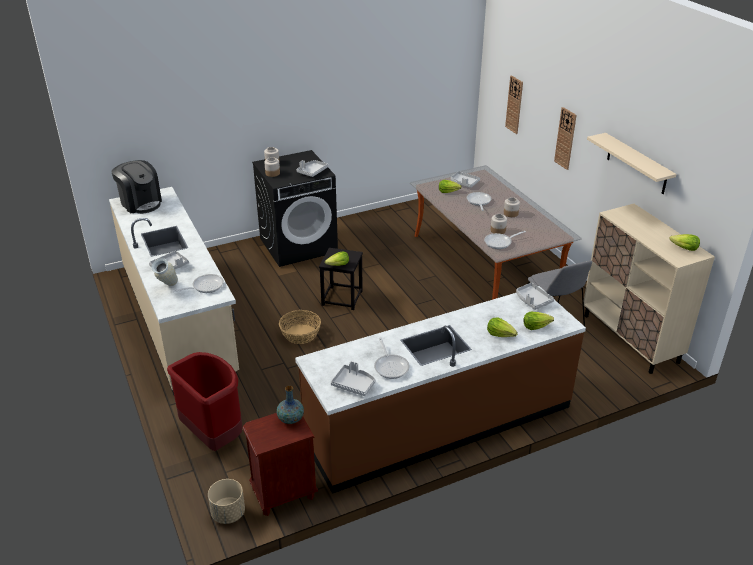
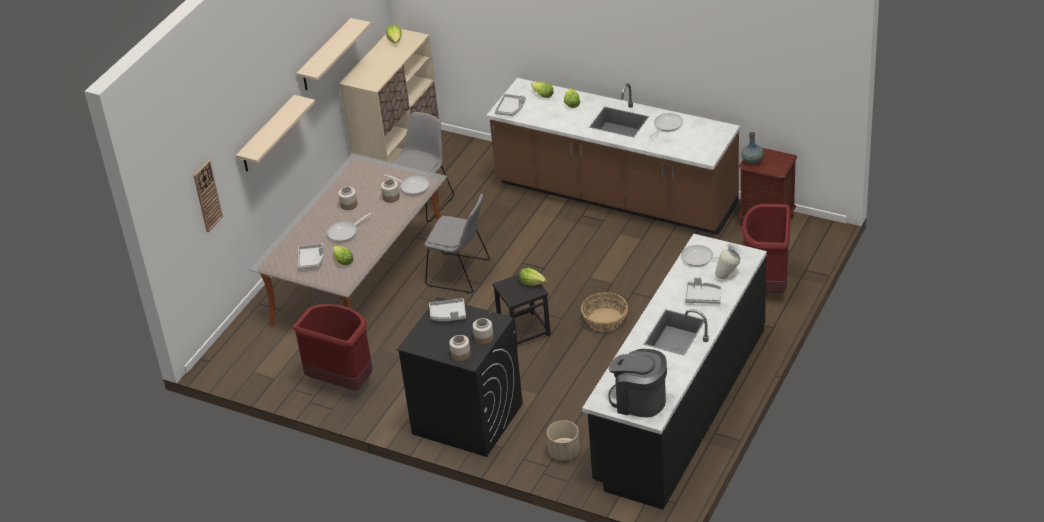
camera: 125 degrees left, 5 degrees up
(140, 203) = (639, 400): coffee machine -> coffee machine turned 75 degrees counterclockwise
(179, 319) = (680, 405): beige counter -> black counter
(228, 513) = (812, 231): beige planter -> beige planter (564, 452)
(354, 384) = (703, 129): grey tray -> none
(393, 222) = (342, 381): none -> red trash can
(438, 301) = (460, 273): none -> grey chair
(565, 138) = (267, 135): wall clock -> beige shelf

